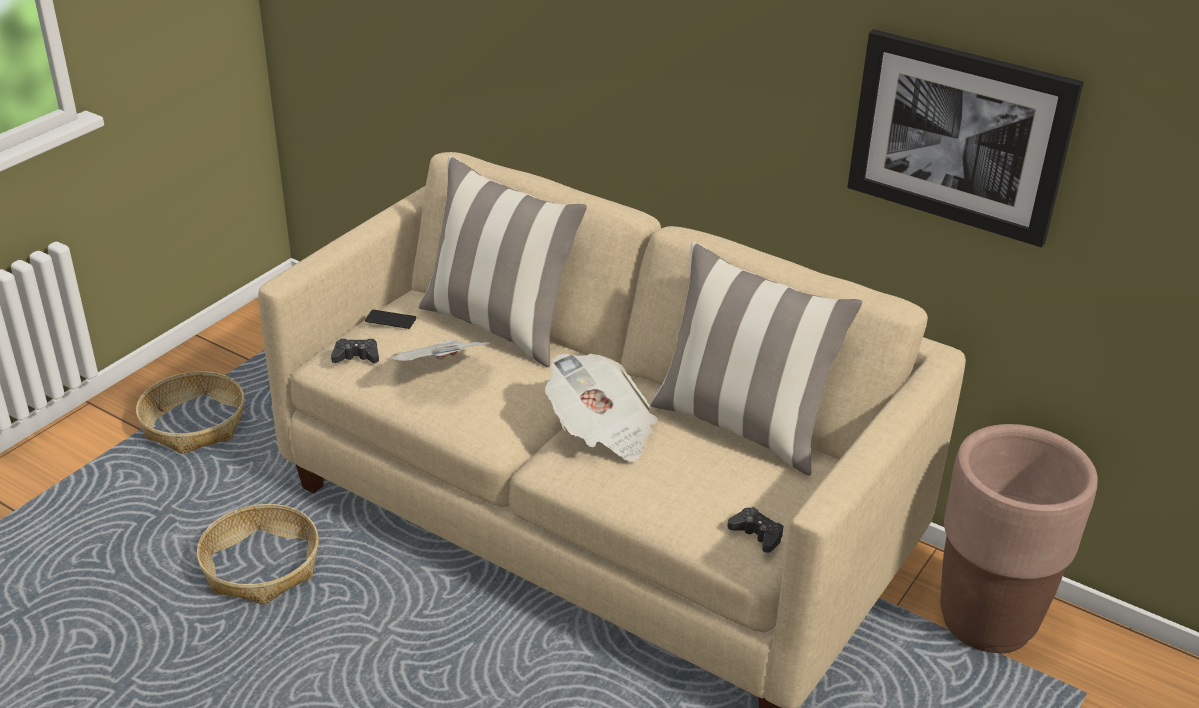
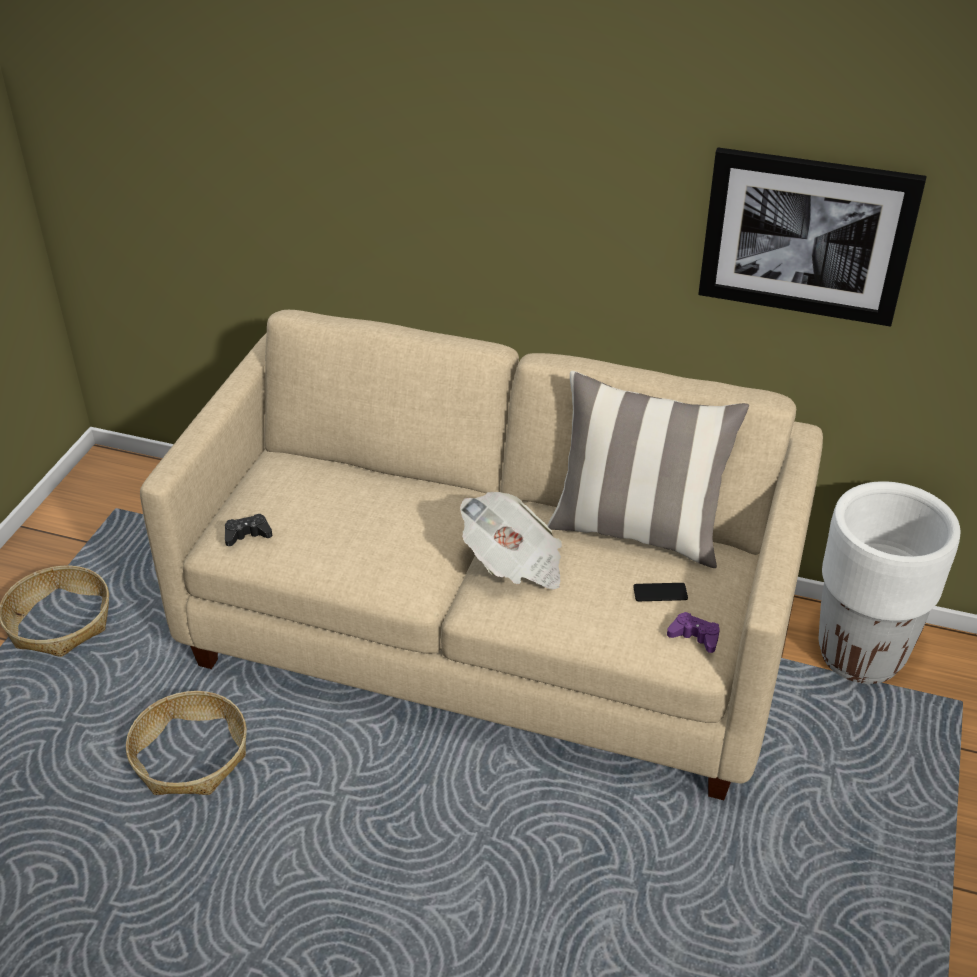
camera: 15 degrees left, 5 degrees up
(390, 320) = (263, 489): phone -> phone (660, 593)
(441, 372) = (338, 534): newspaper -> none
(499, 326) = (372, 474): pillow -> none
(757, 534) = (694, 636): black game controller -> purple game controller
(987, 622) = (860, 655): brown planter -> white planter

